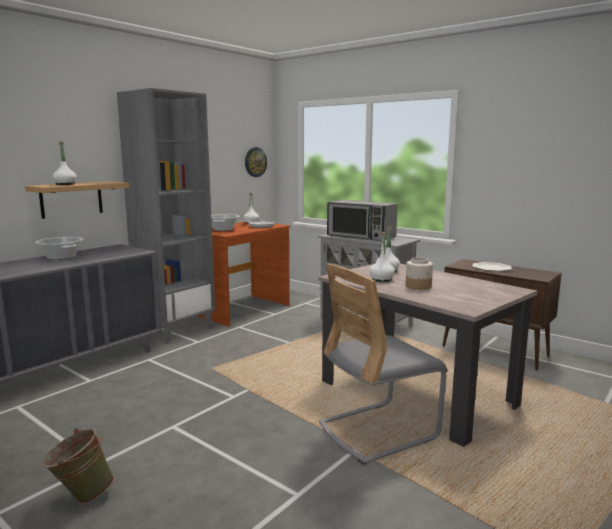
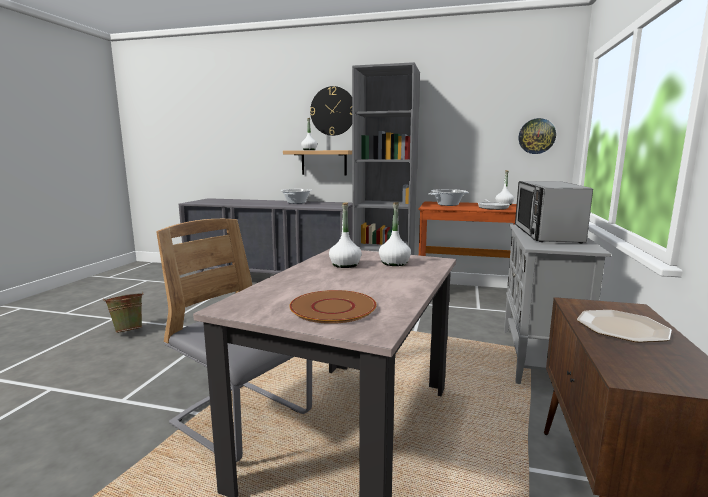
camera: 65 degrees right, 0 degrees up
(78, 132) = (333, 111): none -> wall clock
(418, 286) = (329, 280): jar -> none
(478, 291) = (333, 308): none -> brown plate

